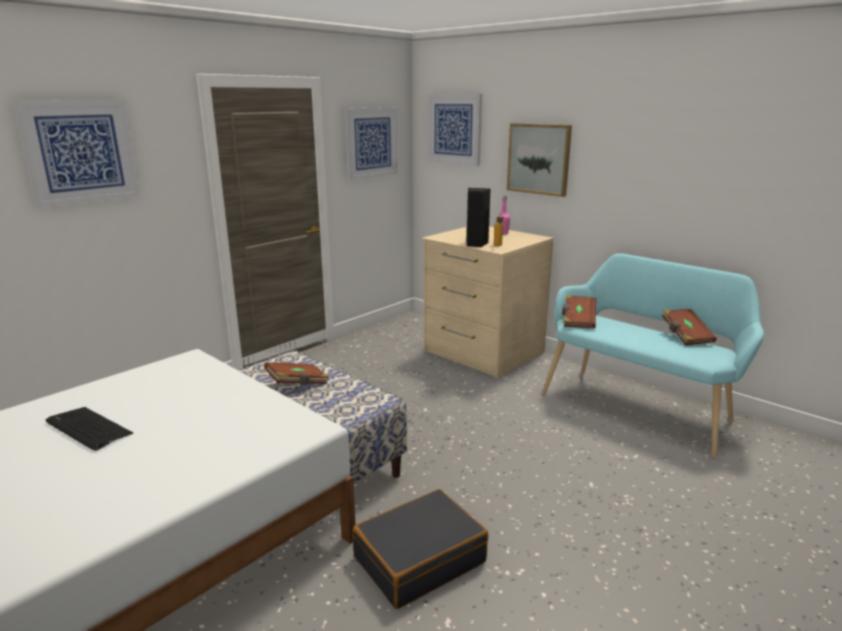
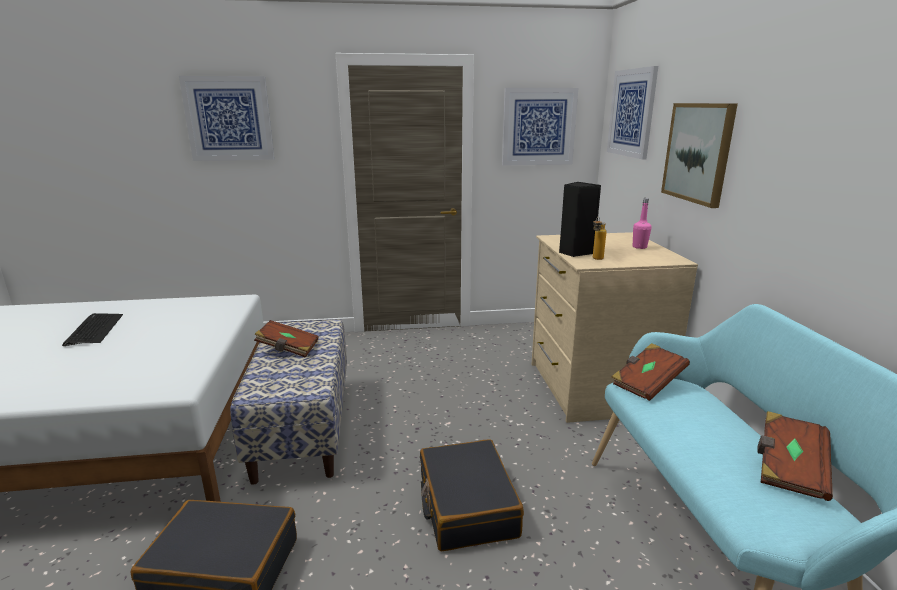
camera: 40 degrees right, 0 degrees up
(509, 447) = (466, 506): none -> black suitcase

